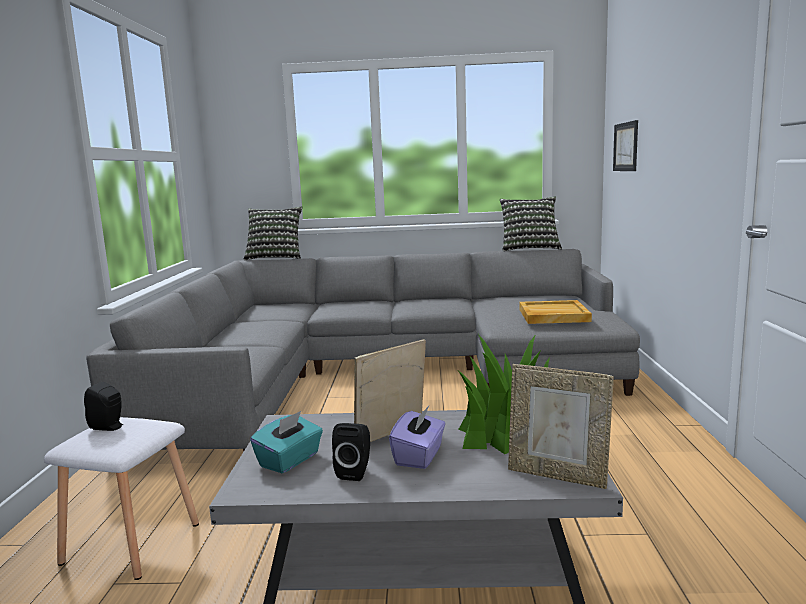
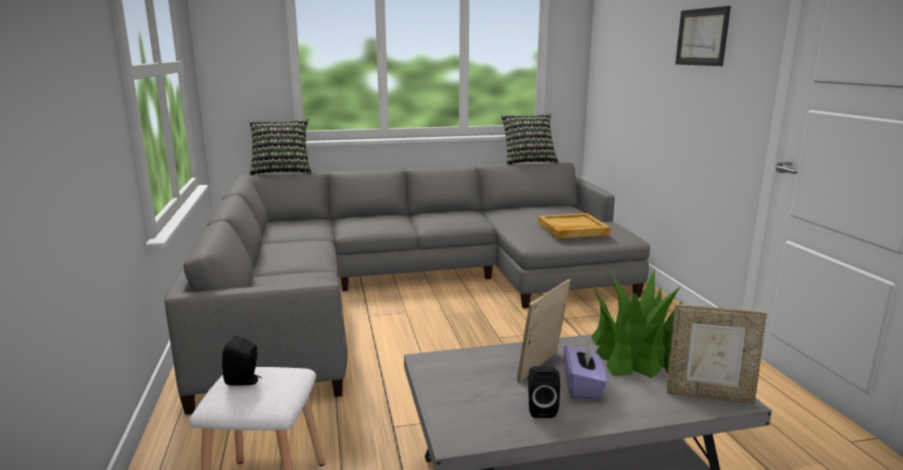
camera: 15 degrees left, 5 degrees up
(290, 460) = (470, 402): turquoise tissue box -> none
(626, 147) = (620, 72): picture -> picture (702, 37)

